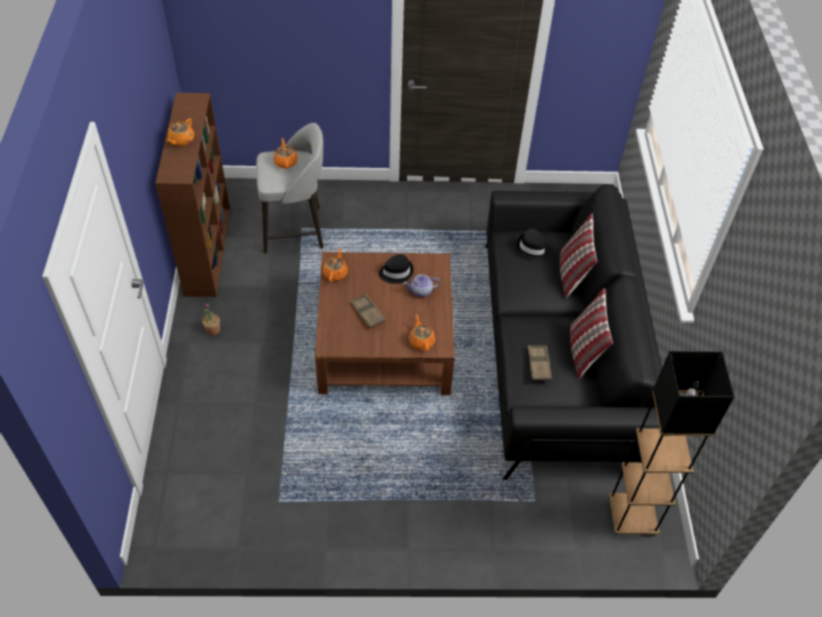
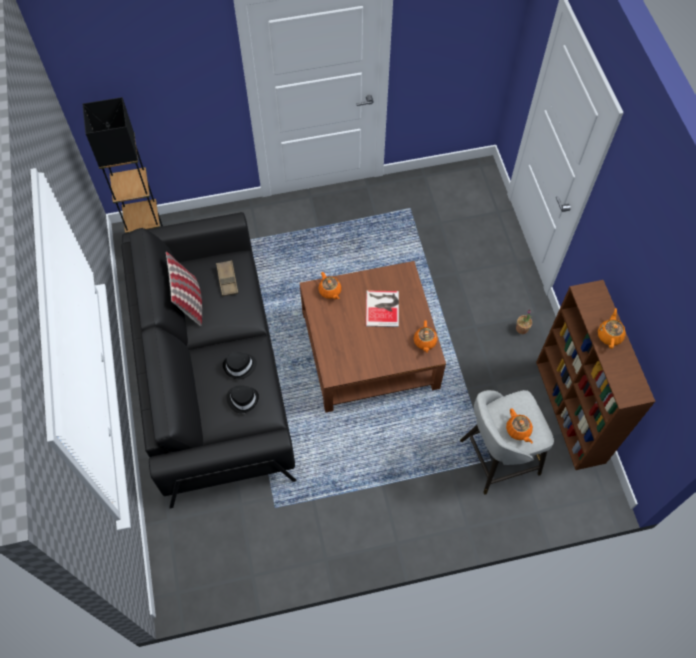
camera: 170 degrees right, 10 degrees up
(367, 313) = (383, 307): brown tray -> book
(396, 272) = (369, 355): black hat -> black hat (240, 366)
(421, 291) = (341, 339): teapot -> none
(571, 274) = (202, 380): pillow -> none

